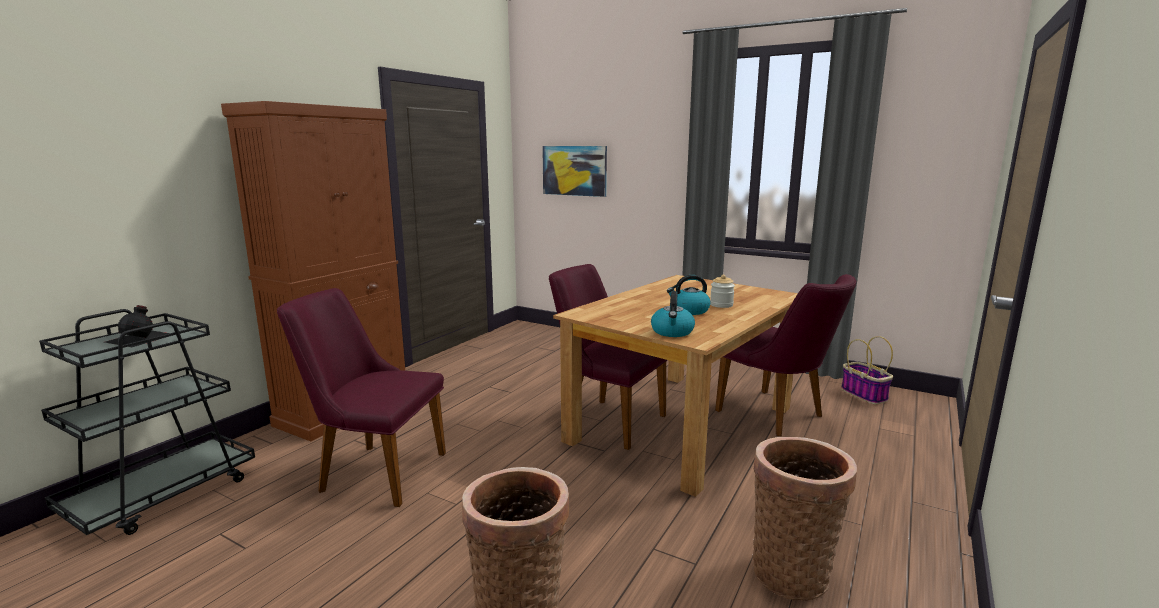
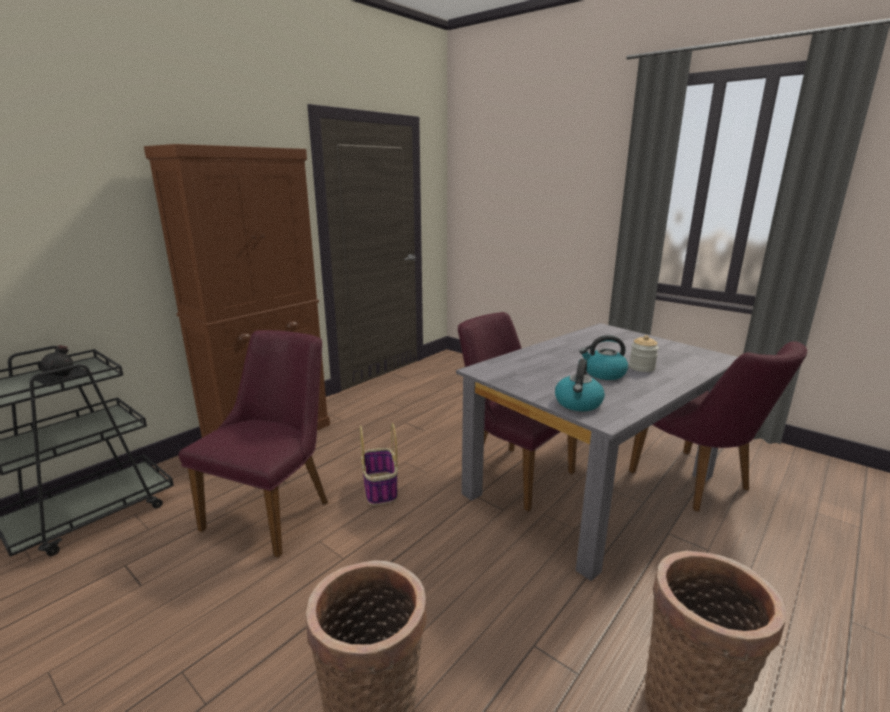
camera: 10 degrees right, 5 degrees up
(373, 471) = (276, 509): purple chair -> purple chair turned 90 degrees clockwise
(574, 170) = (506, 207): picture -> none
(682, 425) = (590, 486): brown dining table -> grey dining table
(865, 395) = (802, 466): basket -> basket (380, 489)

